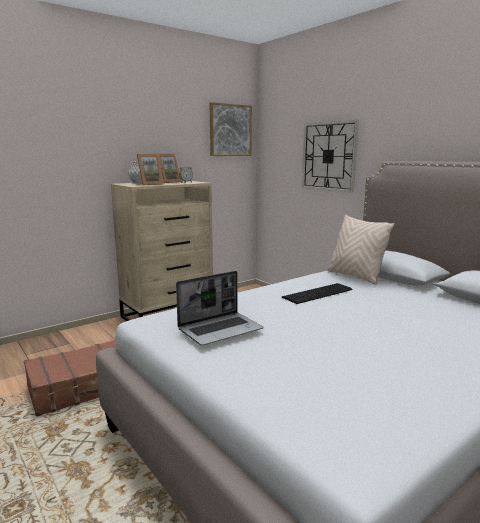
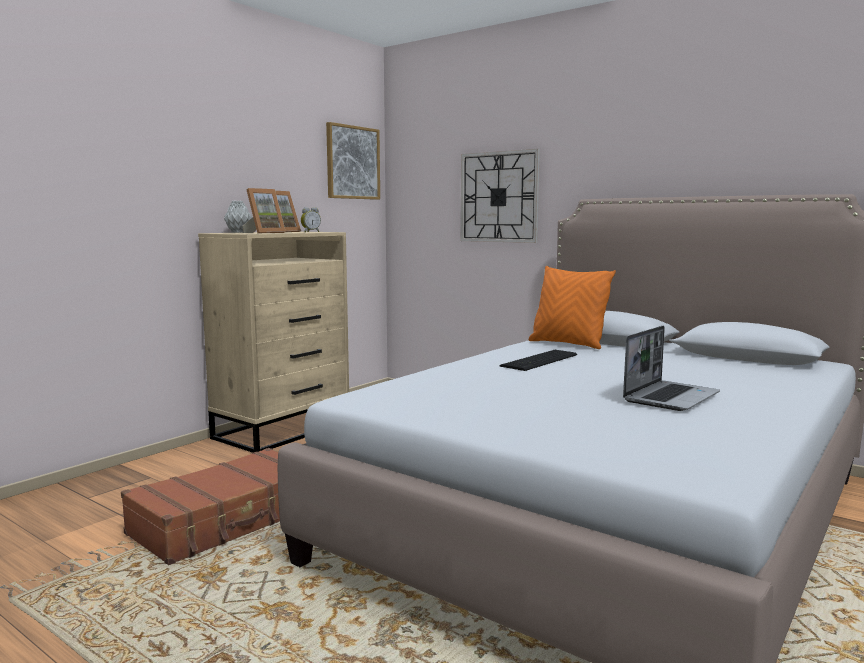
camera: 15 degrees left, 5 degrees down
(221, 329) = (461, 396): laptop -> laptop (670, 397)
(355, 277) = (568, 344): beige pillow -> orange pillow

